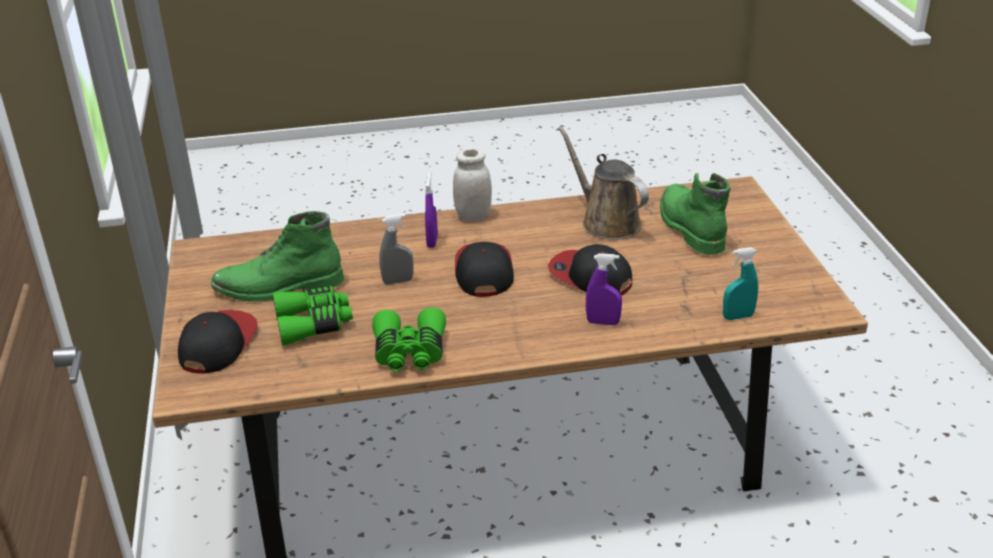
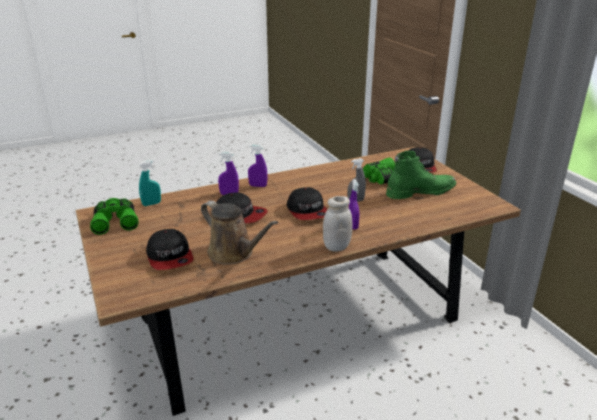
camera: 165 degrees right, 5 degrees down
(409, 352) = (324, 173): green binoculars -> green binoculars (115, 222)
(547, 335) = (258, 186): none -> purple spray bottle
(689, 226) = (170, 257): green boot -> cap

